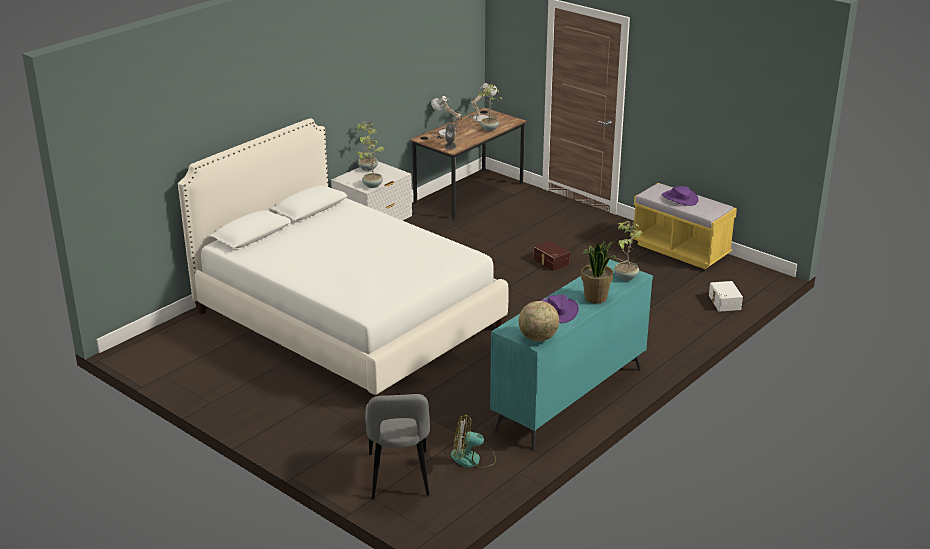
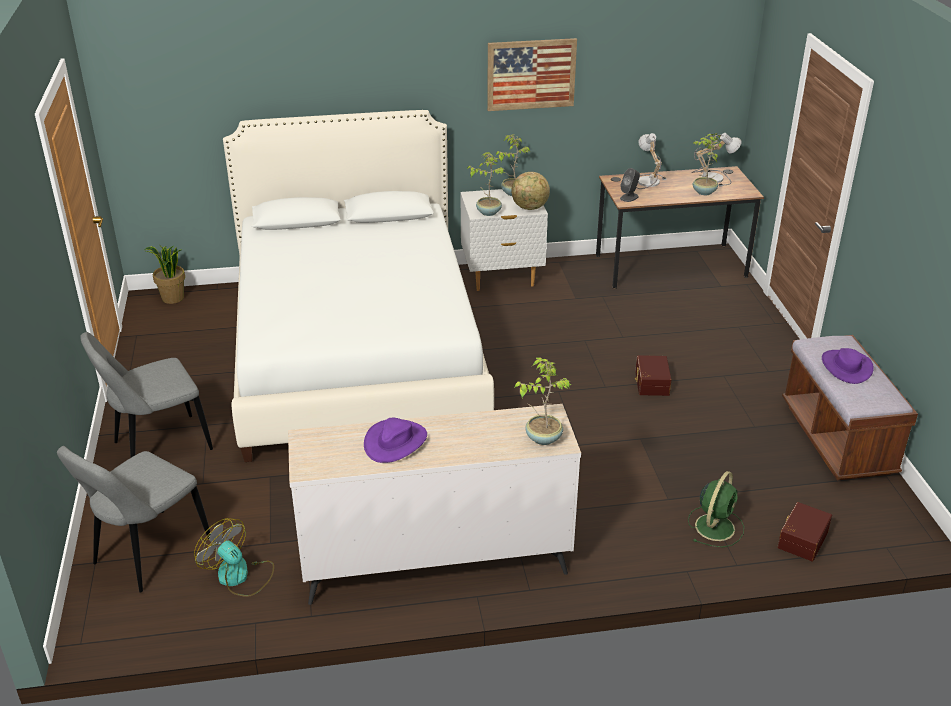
camera: 40 degrees right, 5 degrees up
(303, 426) = (158, 447): none -> grey chair
(365, 72) = (531, 74): none -> picture
(538, 338) = (318, 466): globe -> globe (530, 208)
(569, 399) = (434, 563): turquoise dresser -> beige dresser
(596, 298) = (463, 448): potted plant -> potted plant (172, 298)
(679, 315) = (715, 526): none -> green fan
(680, 250) = (837, 439): yellow bench -> brown bench
(723, 302) = (801, 539): white storage box -> brown storage box

